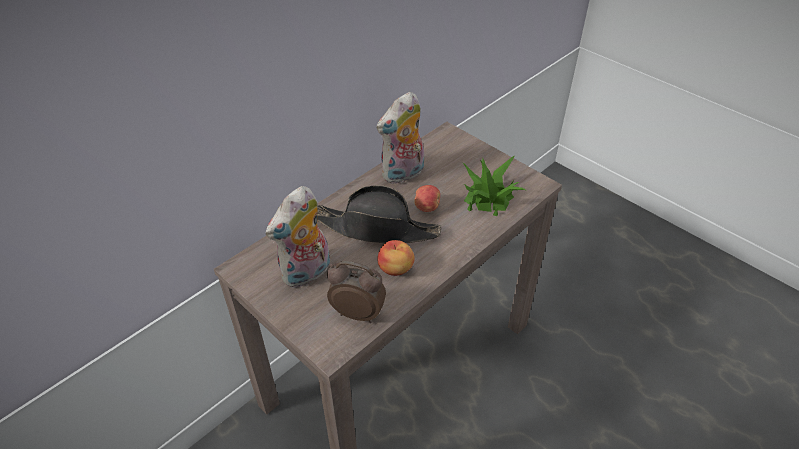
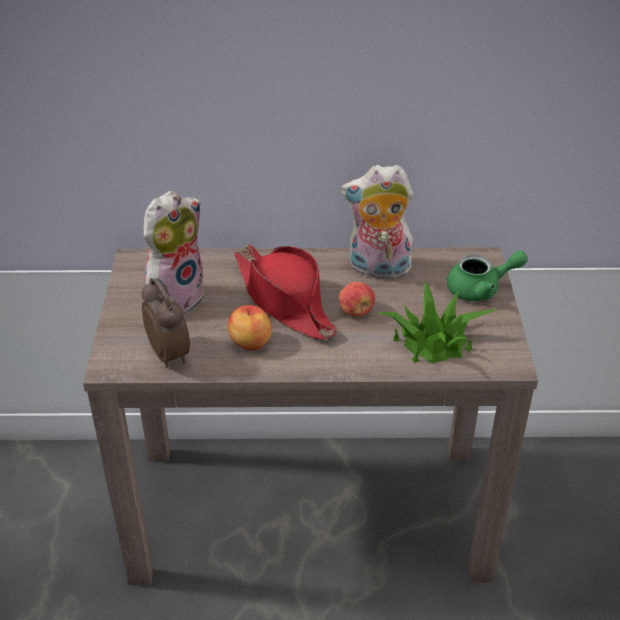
camera: 45 degrees right, 5 degrees down
(307, 274) = (175, 297): plush toy -> plush toy turned 135 degrees clockwise
(378, 228) = (284, 300): black hat -> red hat
(470, 151) = (481, 289): none -> green teapot

